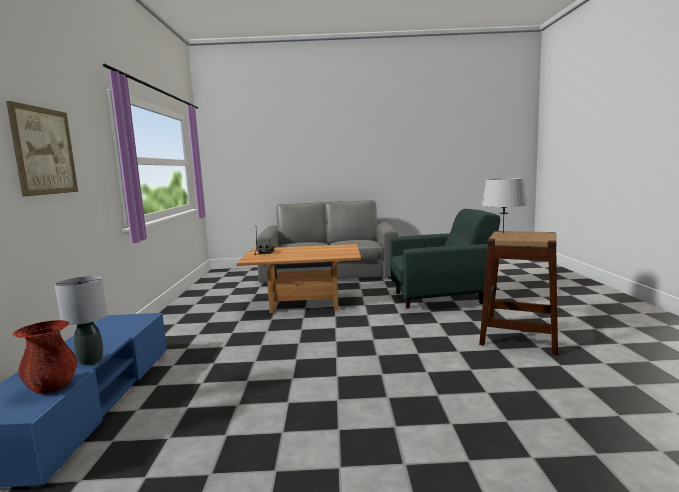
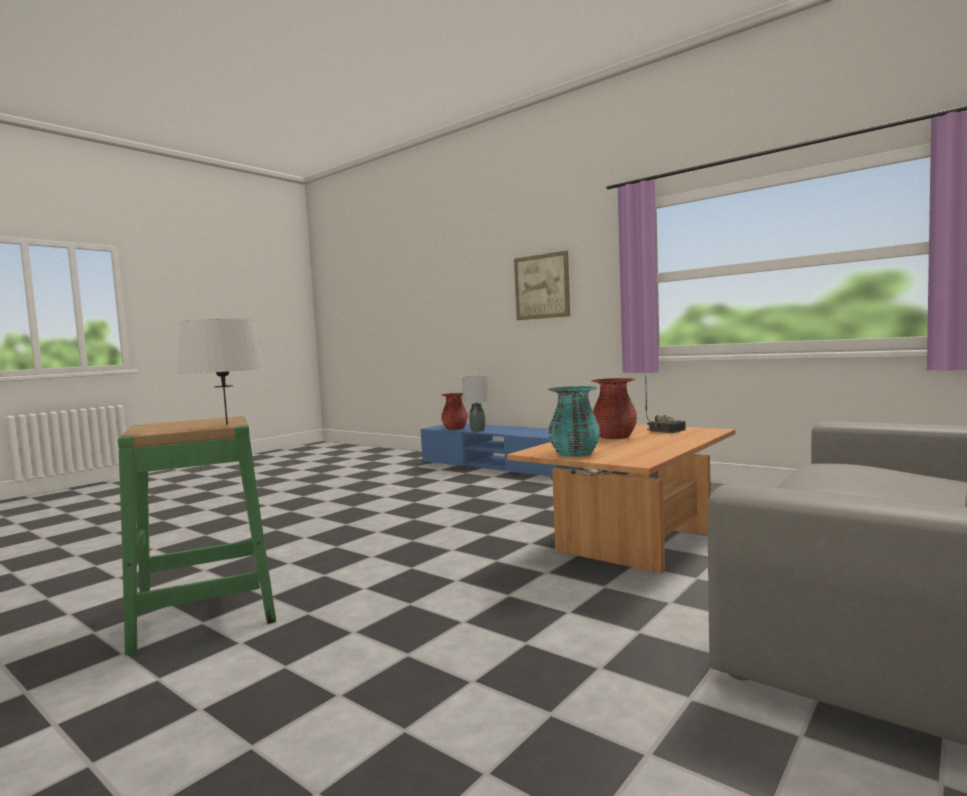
camera: 130 degrees right, 5 degrees down
(293, 255) = (614, 437): none -> red vase
(346, 251) = (575, 454): none -> turquoise vase
(441, 298) = (449, 651): green armchair -> none
(519, 337) = (205, 611): brown stool -> green stool

